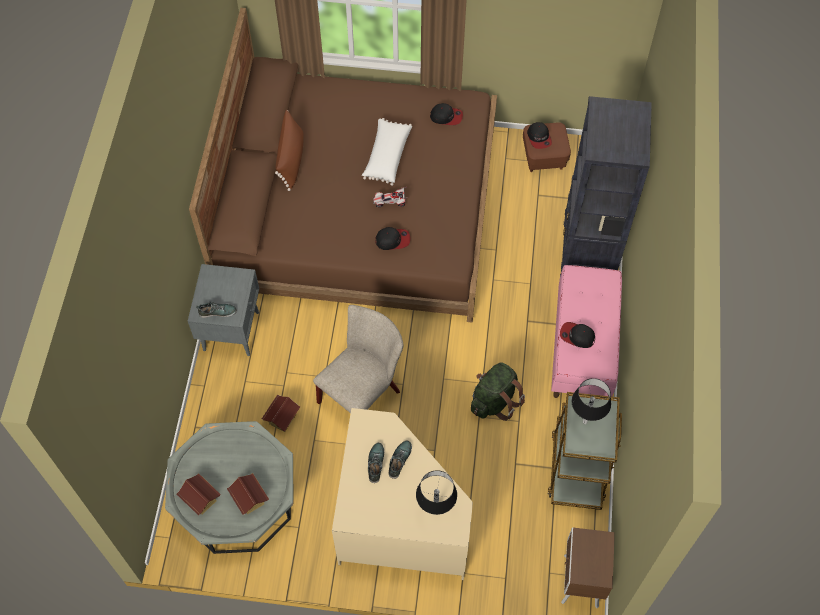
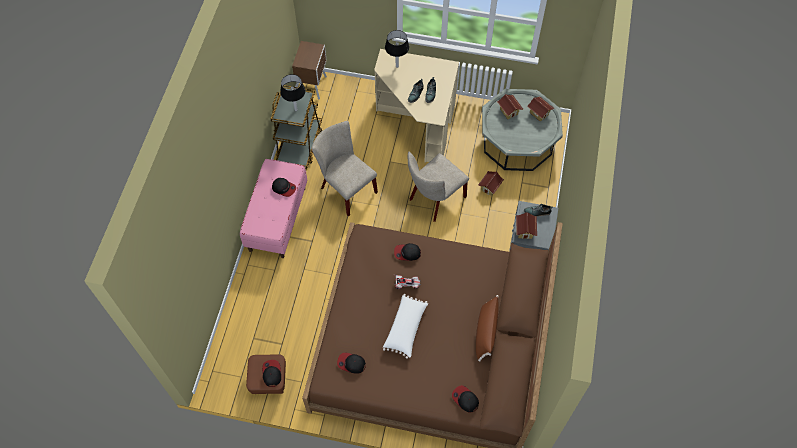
camera: 175 degrees left, 0 degrees up
(236, 284) = (525, 231): none -> toy house
(315, 92) = (465, 399): none -> cap
(494, 401) = (345, 188): green backpack -> beige chair
(587, 255) = (255, 288): black bookcase -> none

